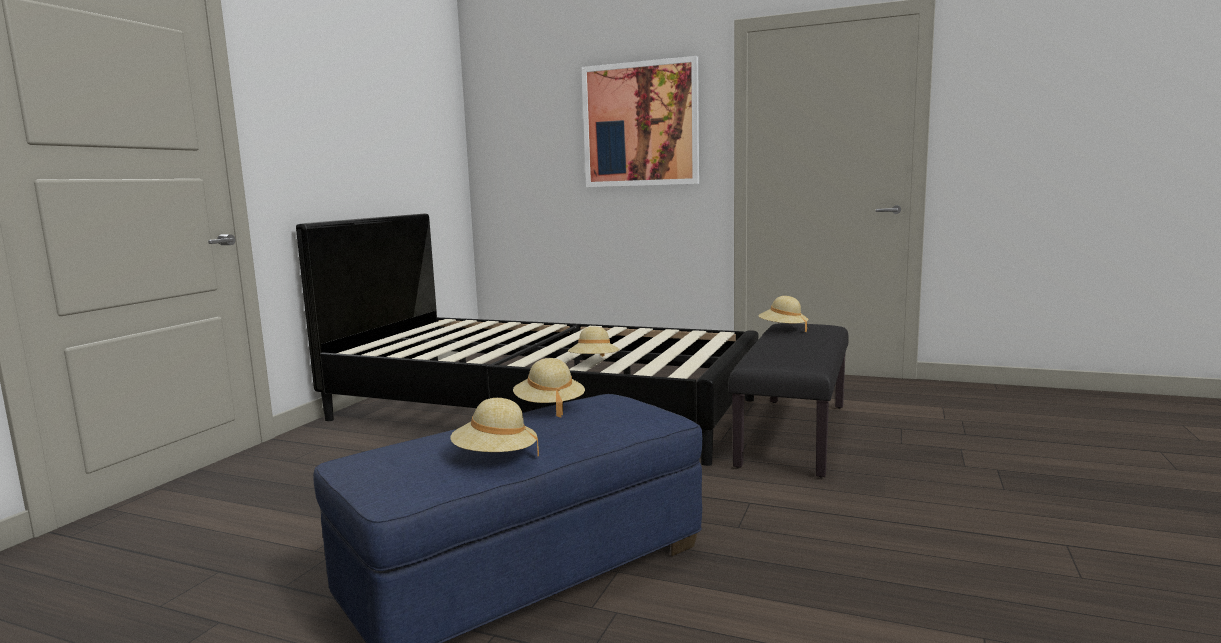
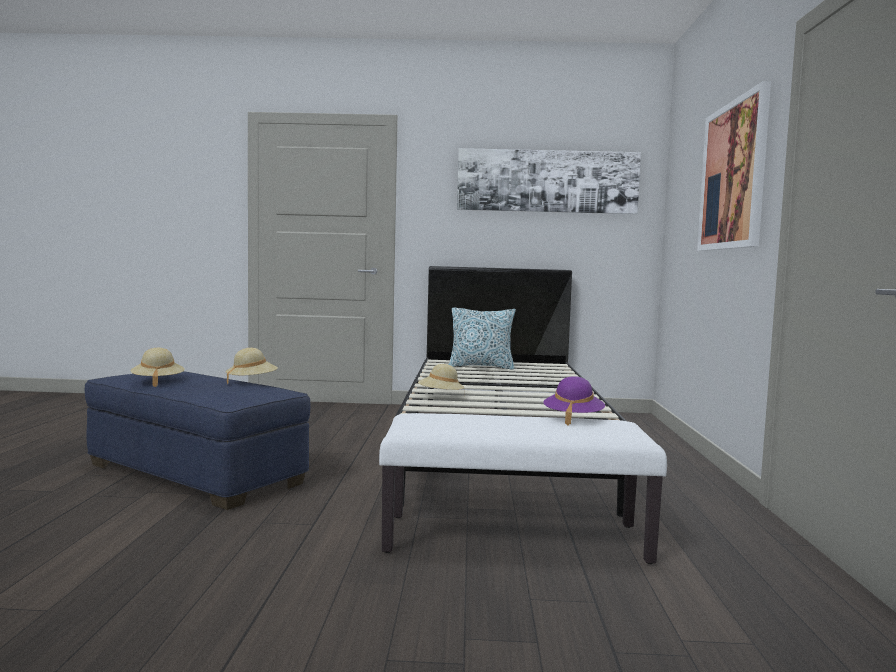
camera: 70 degrees right, 5 degrees down
(388, 108) = (547, 181): none -> picture
(426, 340) = (481, 367): none -> pillow
(782, 329) = (573, 419): beige hat -> purple hat
(792, 433) = (515, 537): black bench -> white bench

